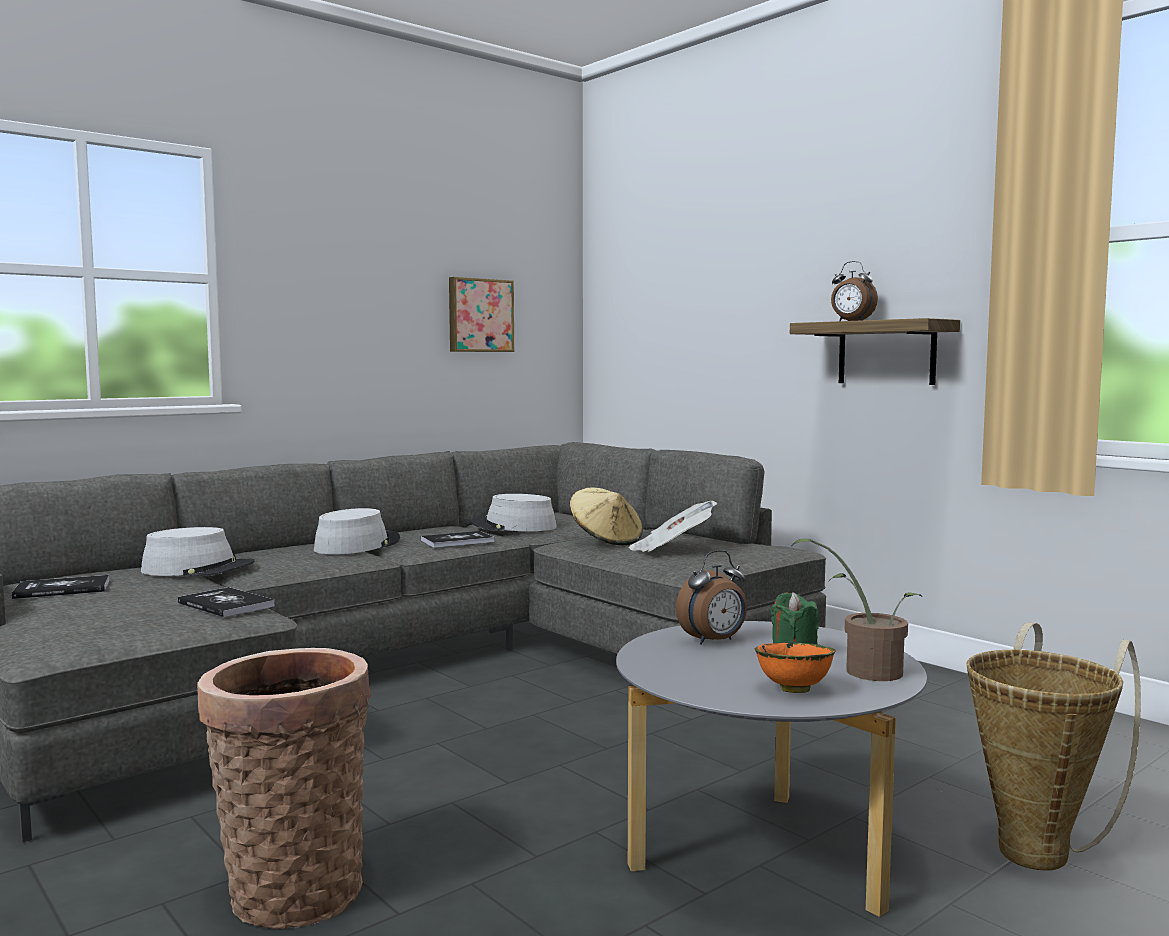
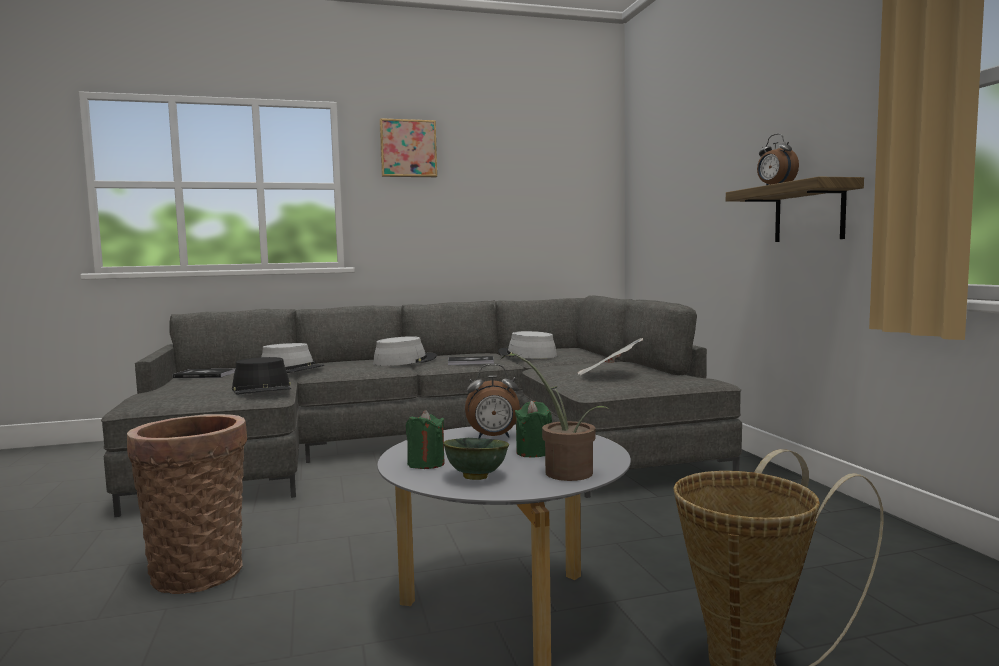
camera: 25 degrees right, 0 degrees up
(226, 604) = (262, 389): book -> black hat
(479, 315) = (534, 204): picture -> picture (408, 149)
(606, 540) = (572, 367): beige hat -> none
(706, 682) = (426, 464): none -> green candle
(792, 690) = (475, 477): orange bowl -> green bowl

